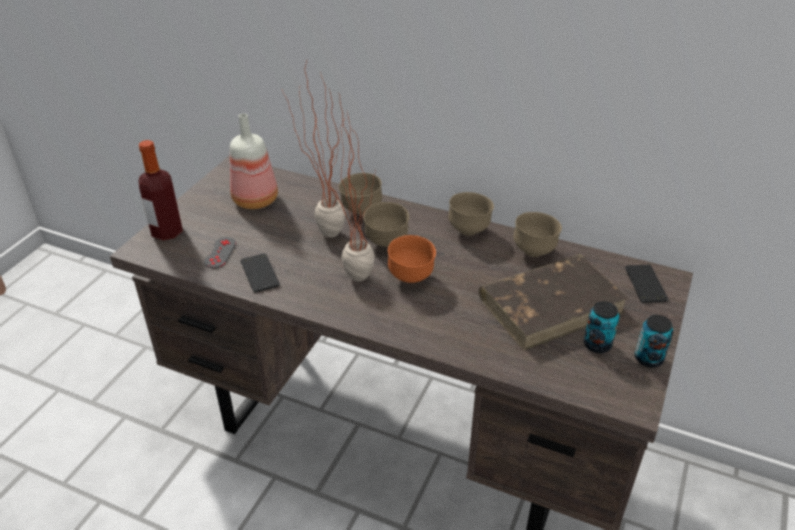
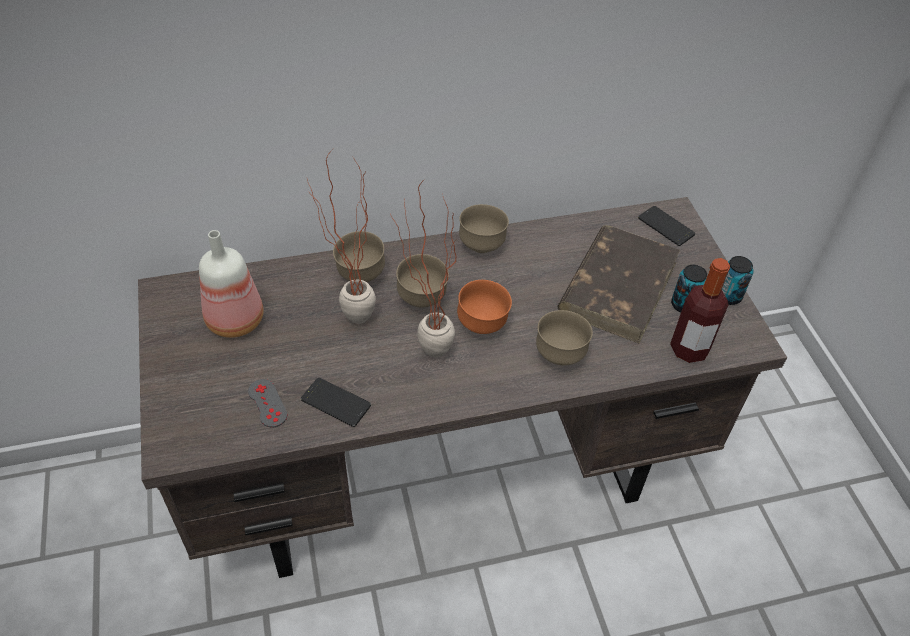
camera: 40 degrees left, 10 degrees up
(167, 232) = (177, 412): bottle -> bottle (689, 349)
(534, 251) = (556, 239): brown bowl -> brown bowl (560, 355)

